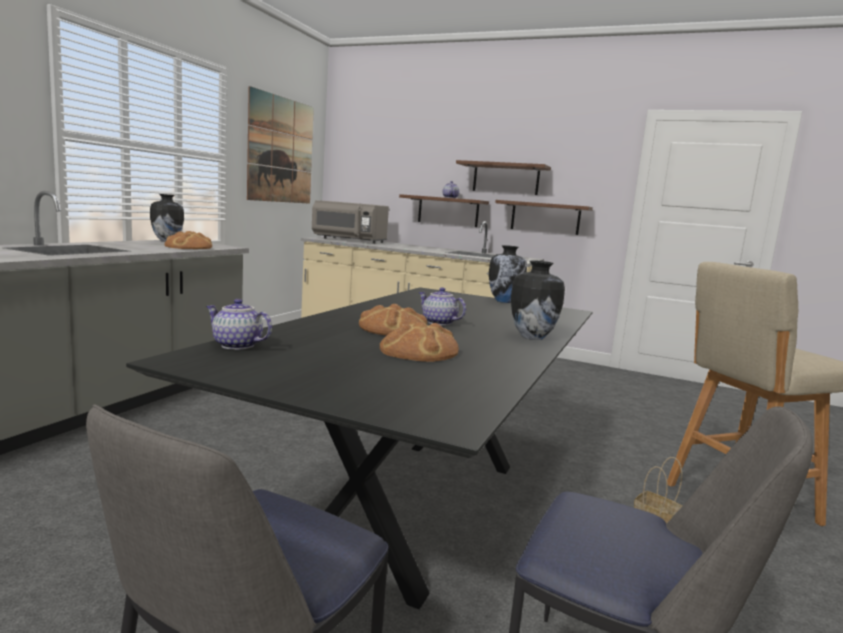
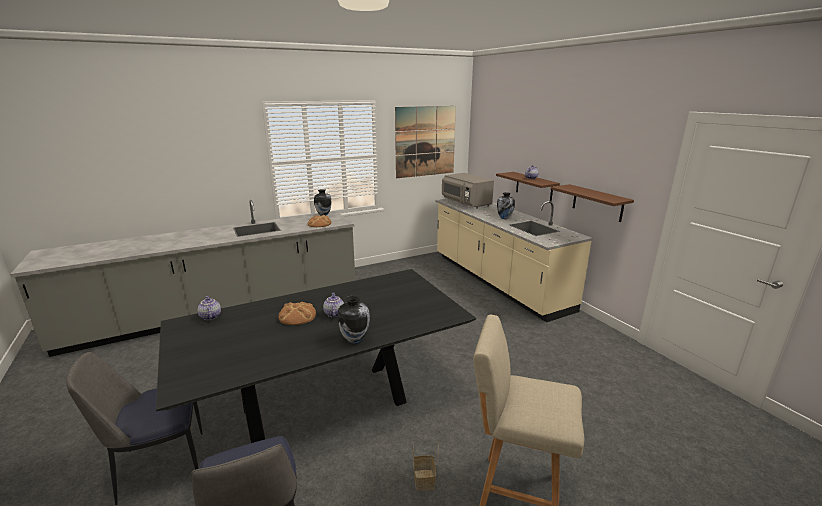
camera: 40 degrees right, 10 degrees up
(418, 350) = (269, 338): bread -> none
(505, 301) = (433, 295): vase -> vase (504, 218)
(506, 179) = (571, 166): brown shelf -> none

